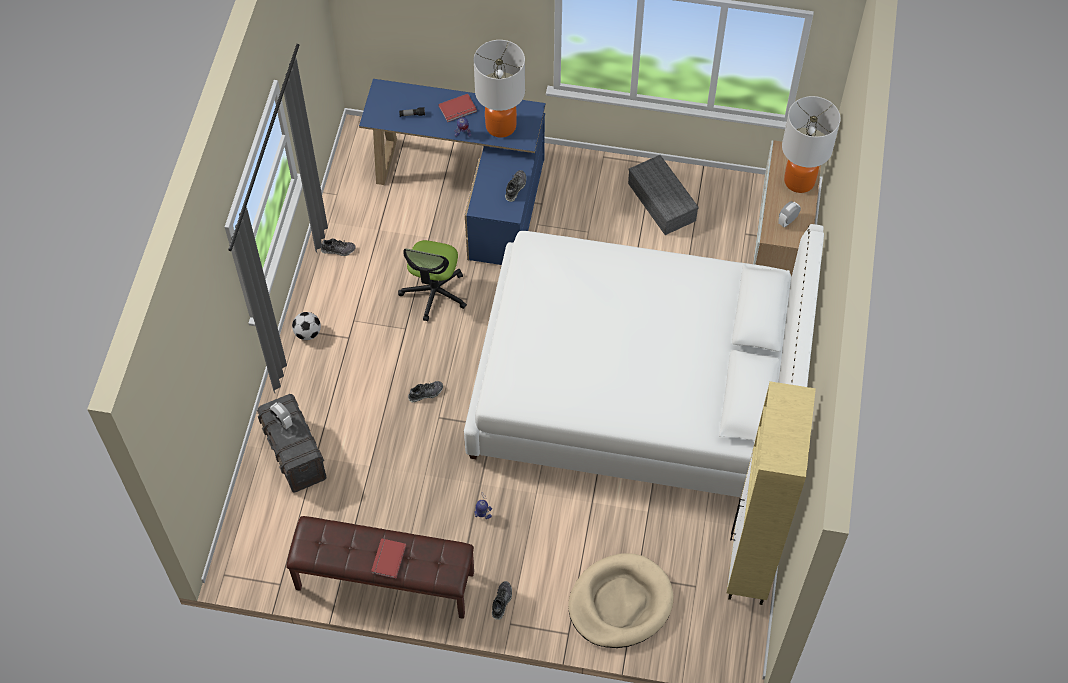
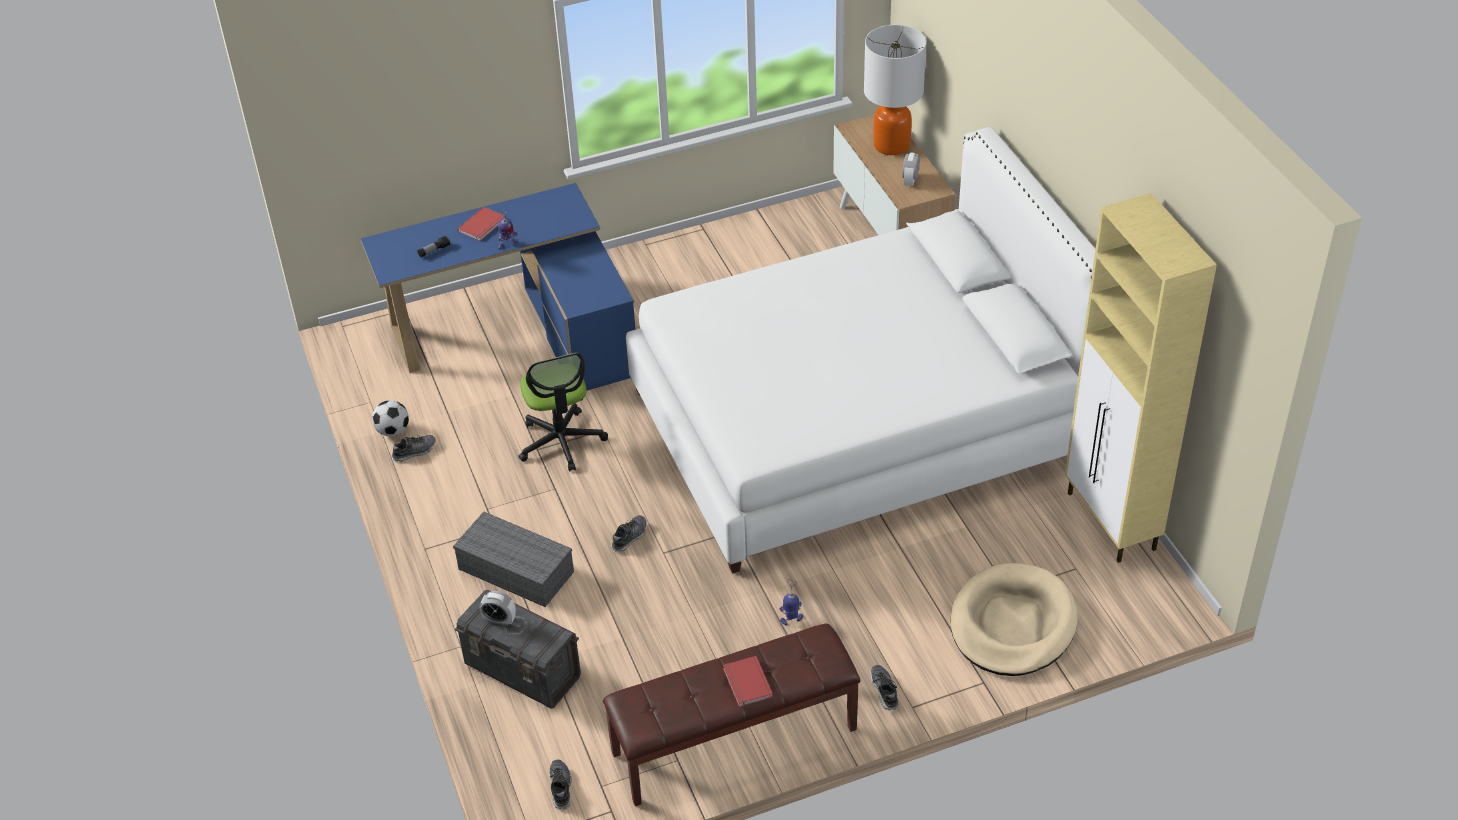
camera: 30 degrees left, 15 degrees down
(308, 333) = (441, 546): football -> football (393, 431)
(500, 126) = (543, 220): table lamp -> none
(515, 188) = (601, 272): shoe -> shoe (560, 787)
(663, 202) = (742, 256): grey storage box -> grey storage box (518, 570)

